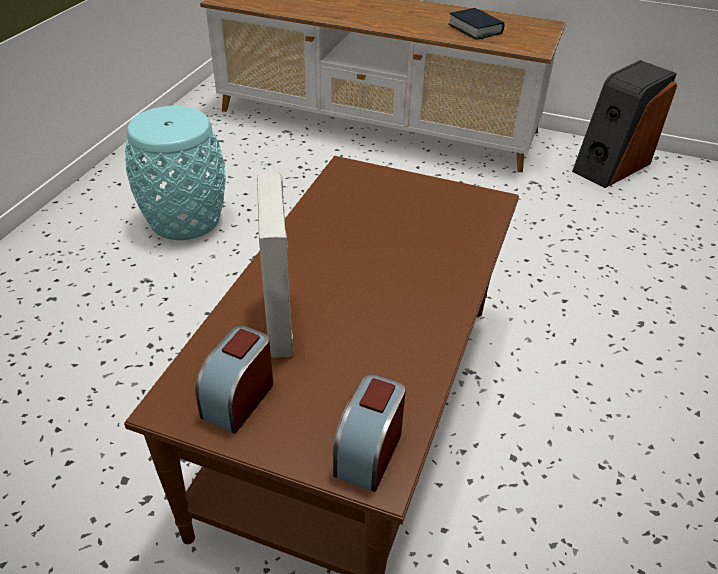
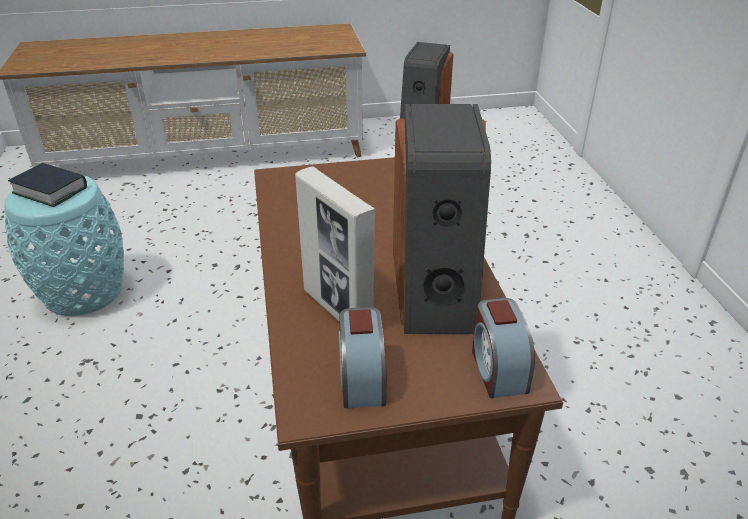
camera: 30 degrees left, 5 degrees down
(389, 341) = (436, 288): none -> speaker
(475, 29) = (285, 43): book -> book (50, 190)

